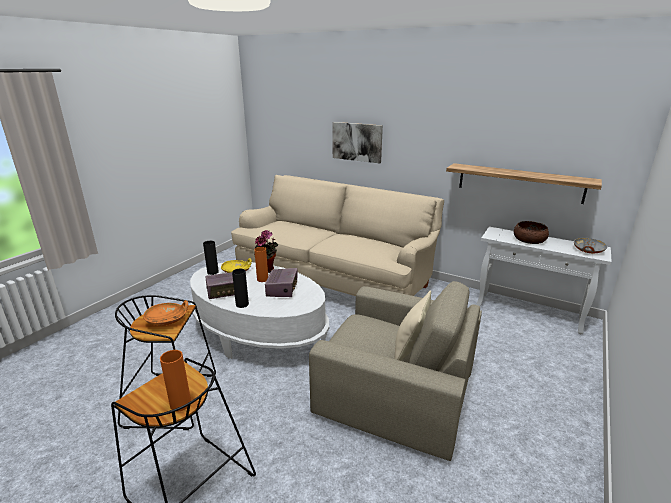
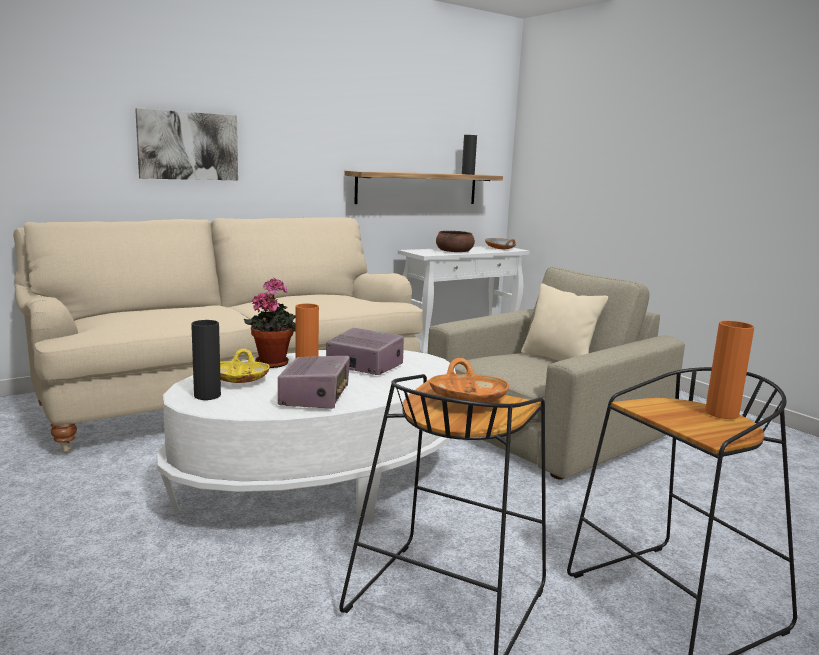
camera: 65 degrees left, 10 degrees down
(242, 304) = (380, 393): black vase -> black vase (468, 174)

